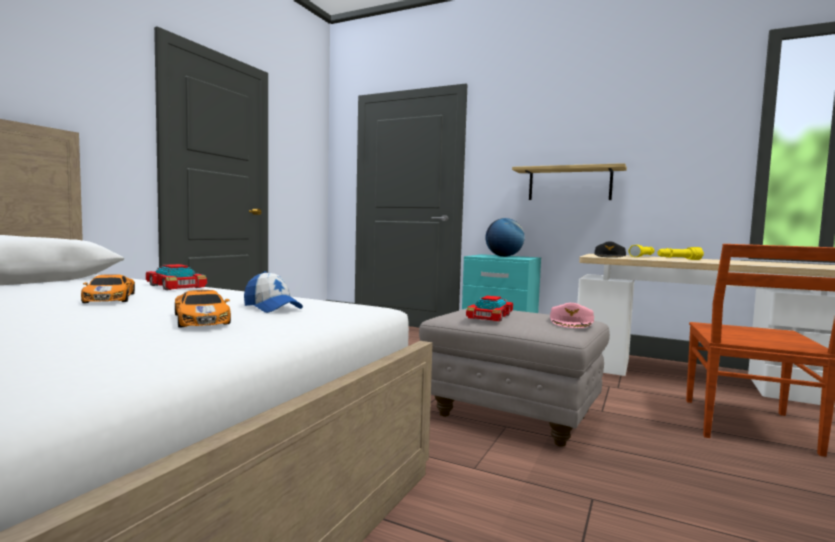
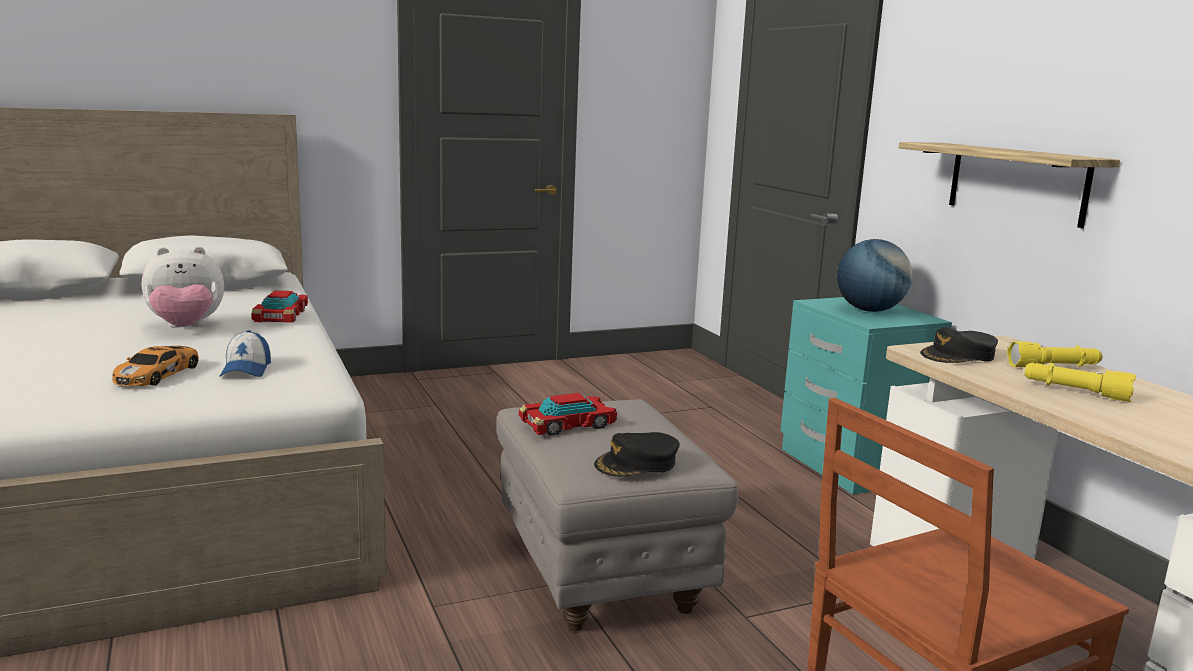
camera: 40 degrees right, 10 degrees up
(110, 298) = (186, 328): toy car -> plush toy
(571, 322) = (637, 463): pink cap -> black cap

